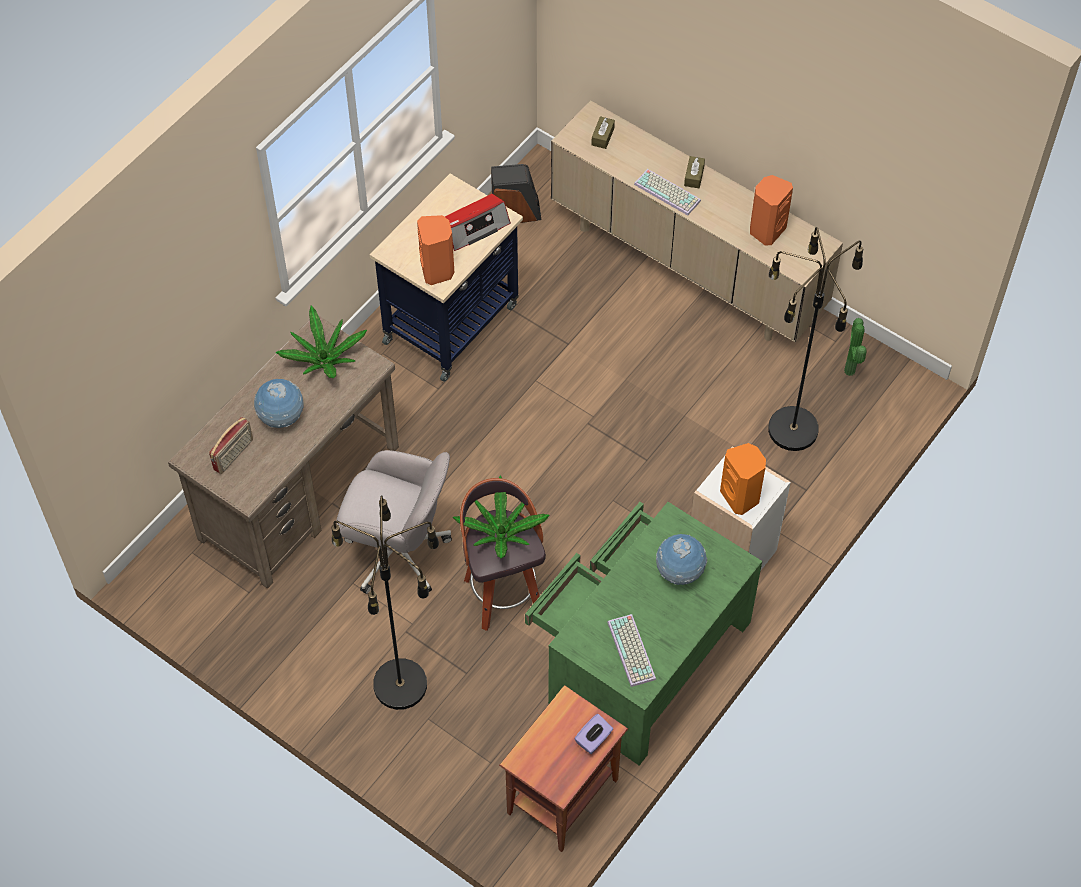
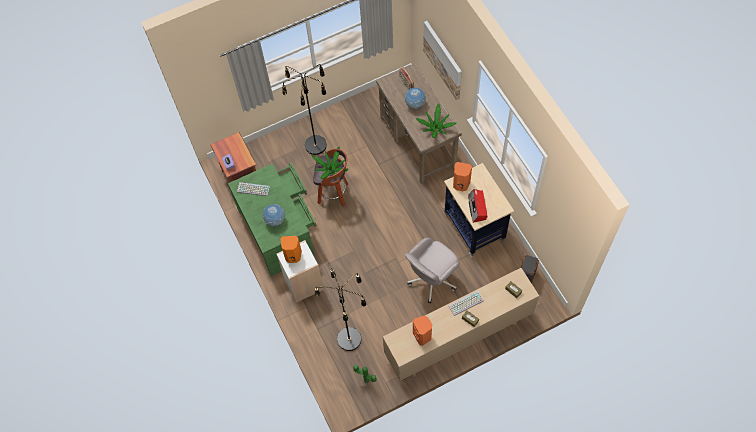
camera: 120 degrees right, 5 degrees up
(181, 350) = (443, 59): none -> picture
(399, 554) = (371, 165): grey office chair -> grey office chair (431, 280)

